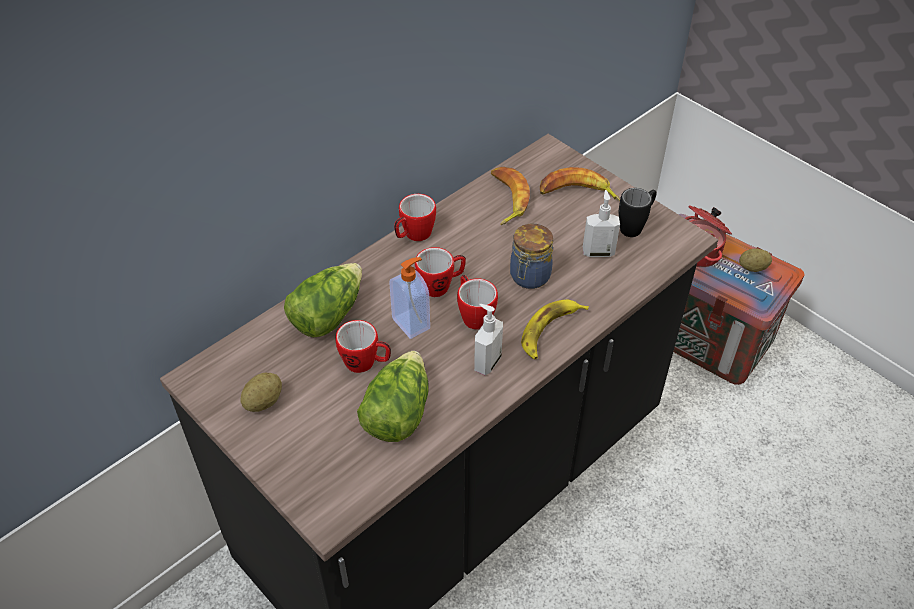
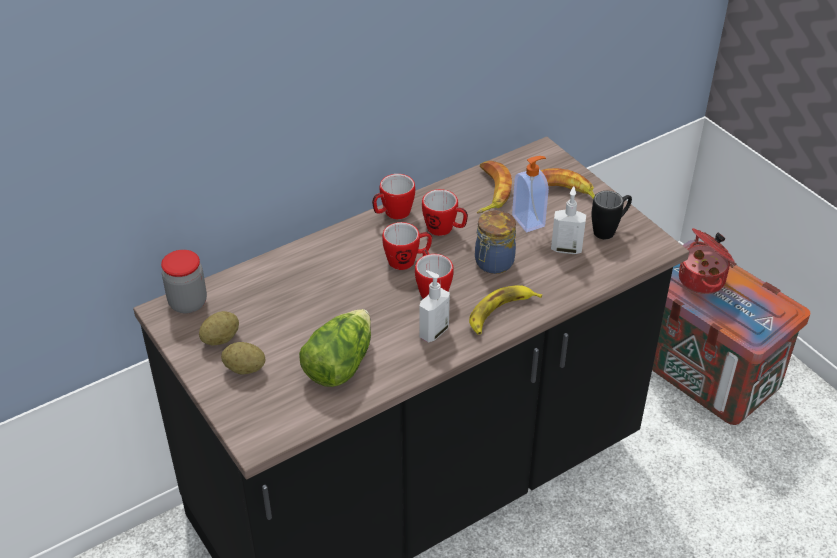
camera: 10 degrees right, 5 degrees down
(219, 365) = (188, 303): none -> jar
(327, 314) = (295, 272): lettuce -> none
(366, 363) = (321, 318): mug -> mug (445, 229)
(412, 323) = (372, 290): soap dispenser -> soap dispenser (529, 221)
(752, 268) = (755, 301): potato -> potato (244, 368)

